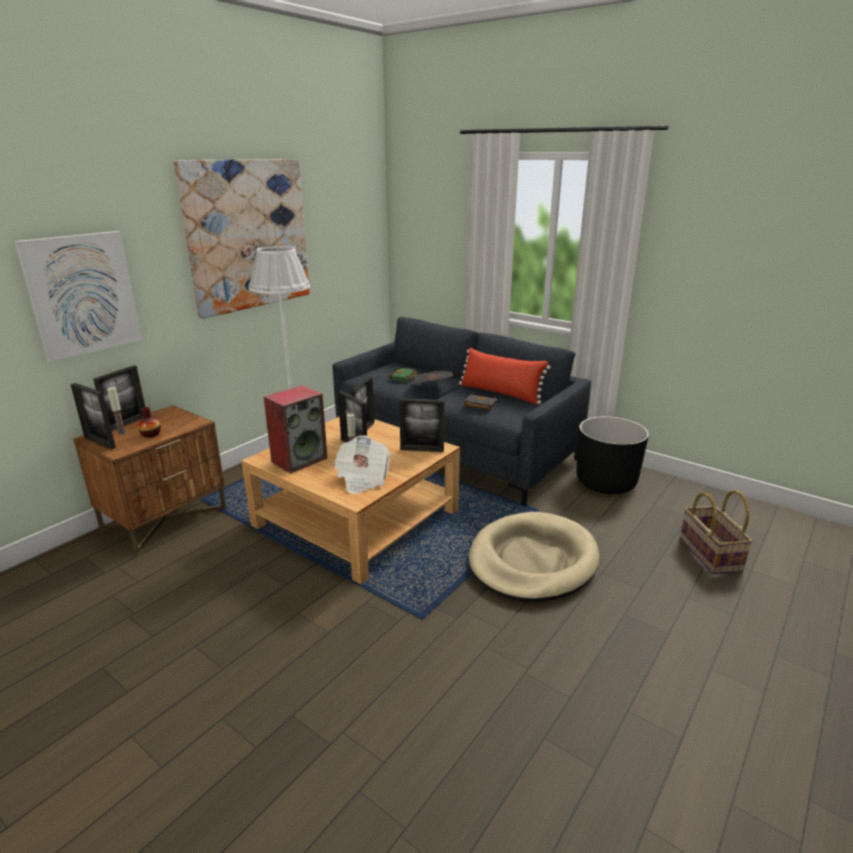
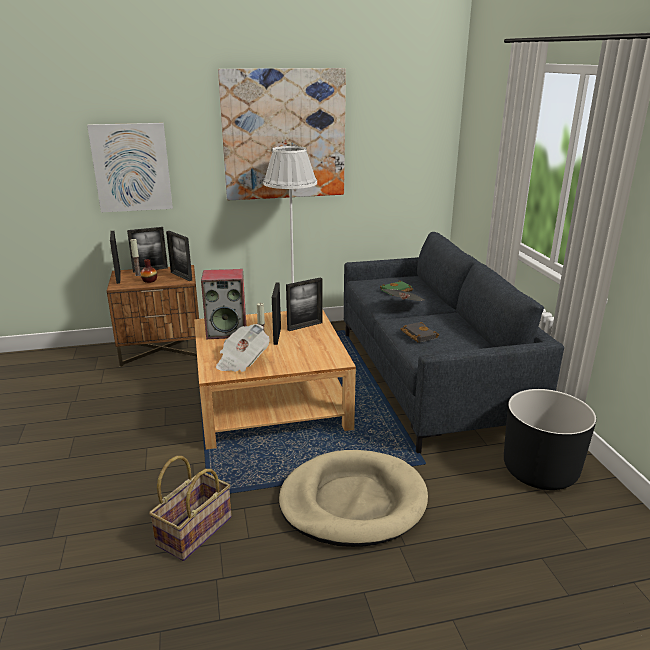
camera: 40 degrees right, 0 degrees up
(422, 450) = (320, 357): picture frame -> picture frame (181, 276)
(500, 393) = (458, 331): red pillow -> none
(708, 554) = (548, 597): basket -> basket (194, 530)

